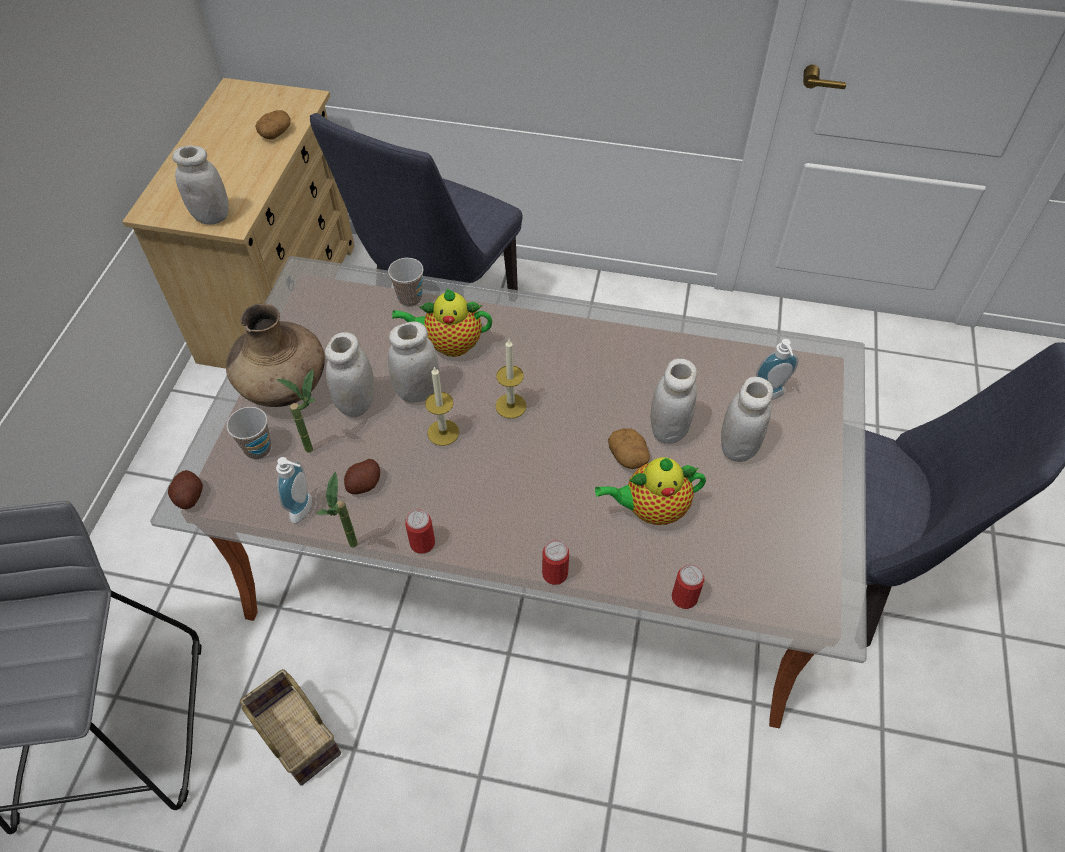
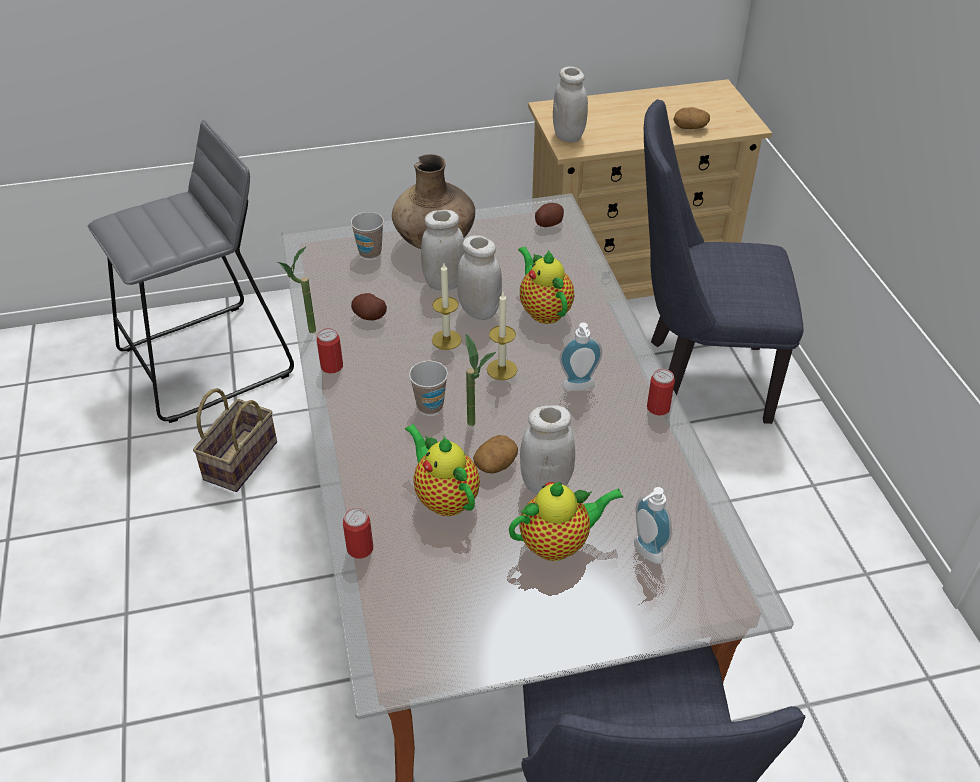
camera: 65 degrees right, 10 degrees down
(189, 496) = (310, 238): potato -> potato (548, 223)
(305, 509) = (329, 295): soap dispenser -> soap dispenser (579, 388)
(317, 446) = (390, 279): potted plant -> potted plant (477, 427)
(410, 298) = (577, 270): cup -> cup (430, 405)
(555, 573) = (342, 453): can -> can (658, 408)
(738, 447) = (558, 543): white jar -> teapot

